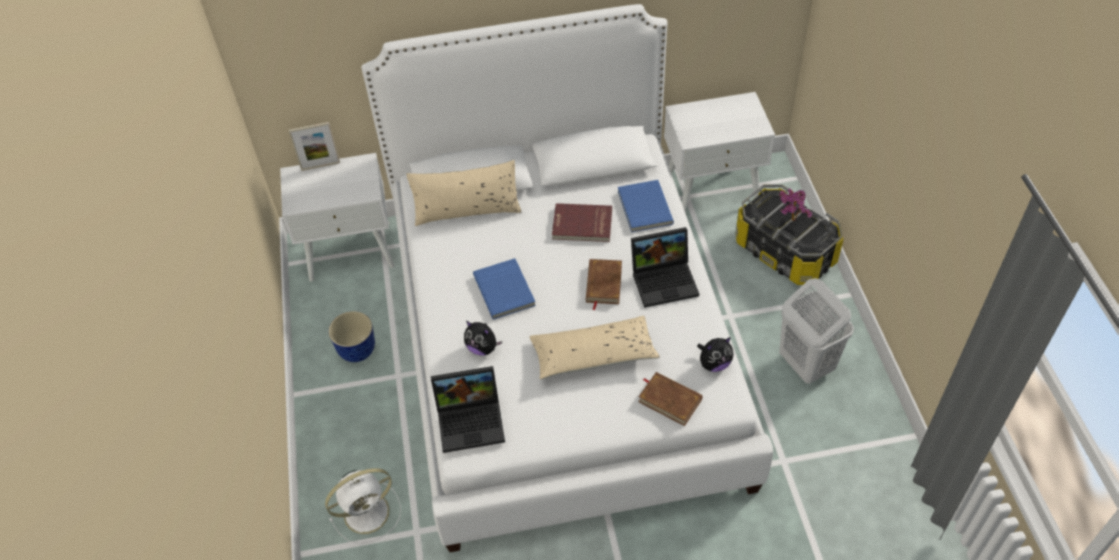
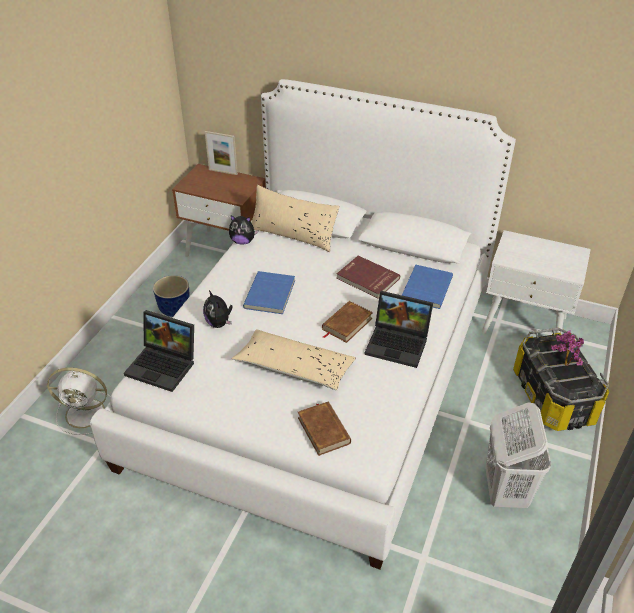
camera: 30 degrees right, 10 degrees down
(350, 250) = (226, 249): white nightstand -> brown nightstand
(714, 364) = (385, 423): plush toy -> plush toy (243, 241)

